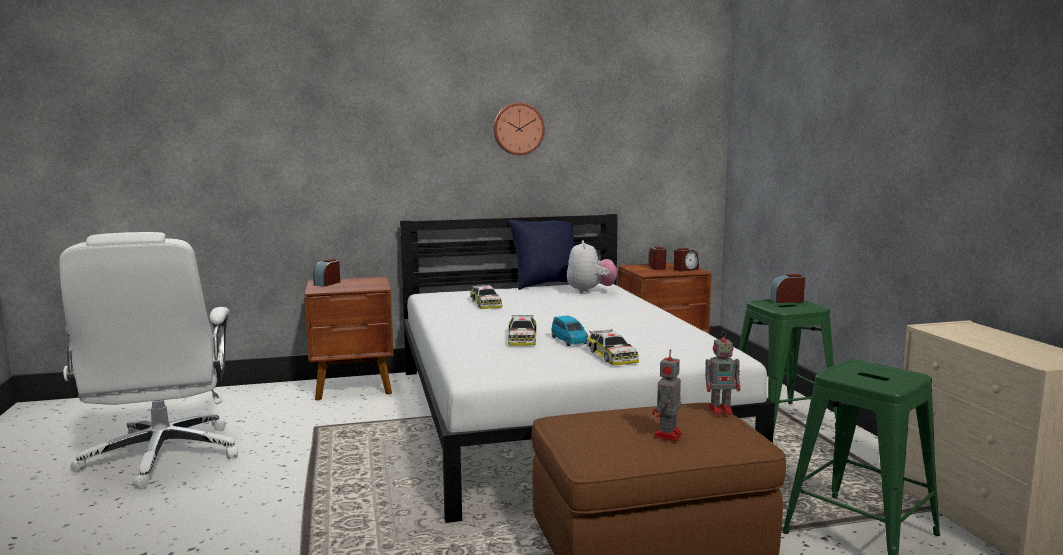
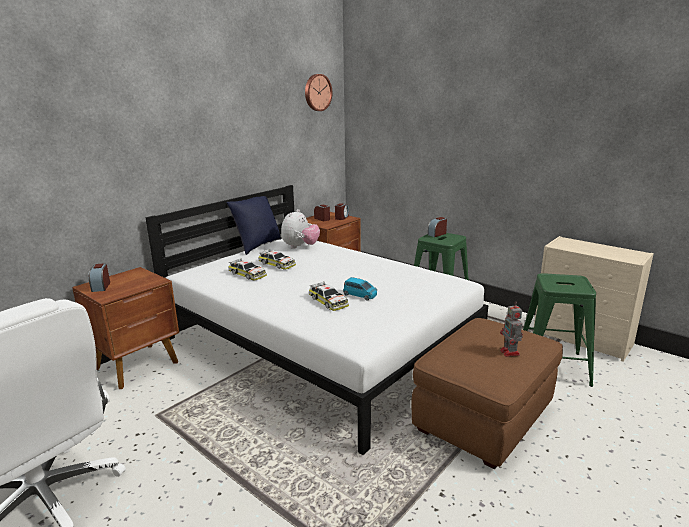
camera: 35 degrees left, 10 degrees up
(518, 129) = (223, 128): wall clock -> wall clock (317, 92)
(590, 291) = (300, 247): plush toy -> plush toy turned 60 degrees clockwise
(612, 356) = (408, 302): toy car -> toy car (277, 264)
(721, 410) = (502, 323): toy robot -> none

